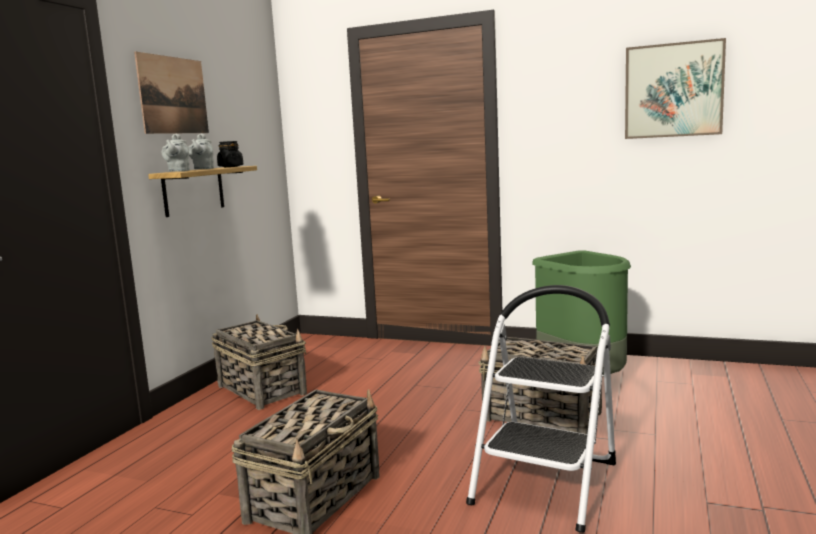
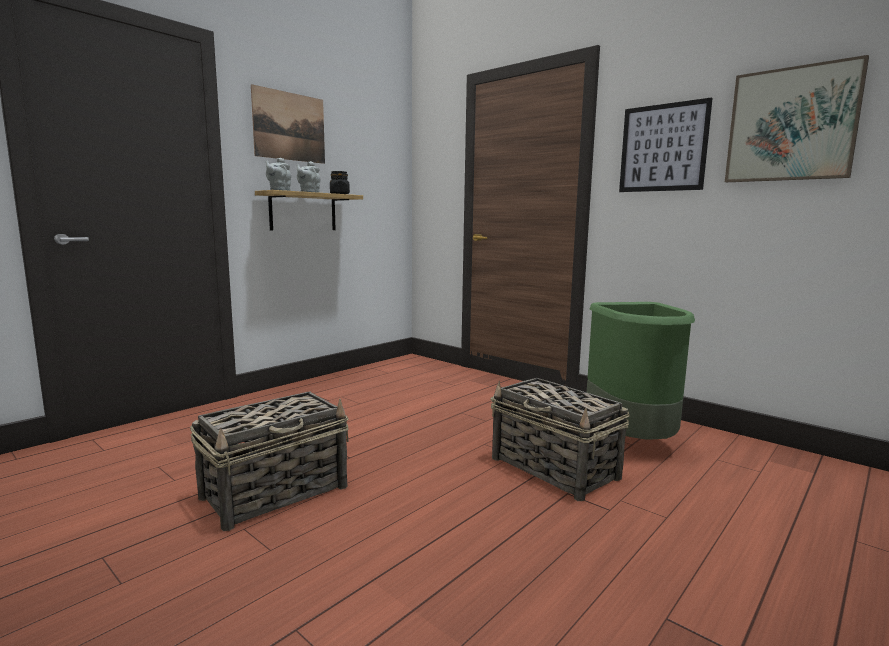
camera: 20 degrees right, 0 degrees up
(261, 389) = (334, 391): basket -> none
(547, 481) = (498, 537): step ladder -> none
(566, 108) = (663, 148): none -> picture

